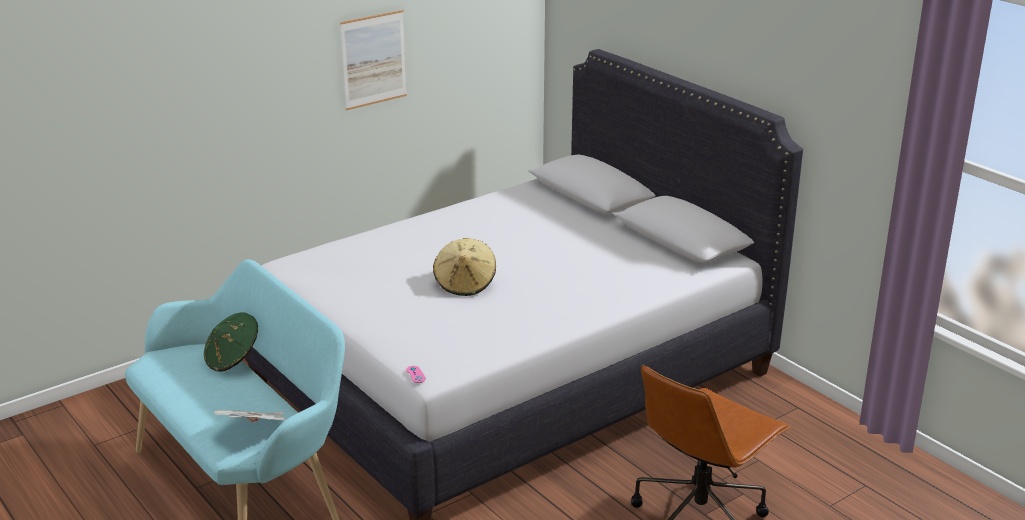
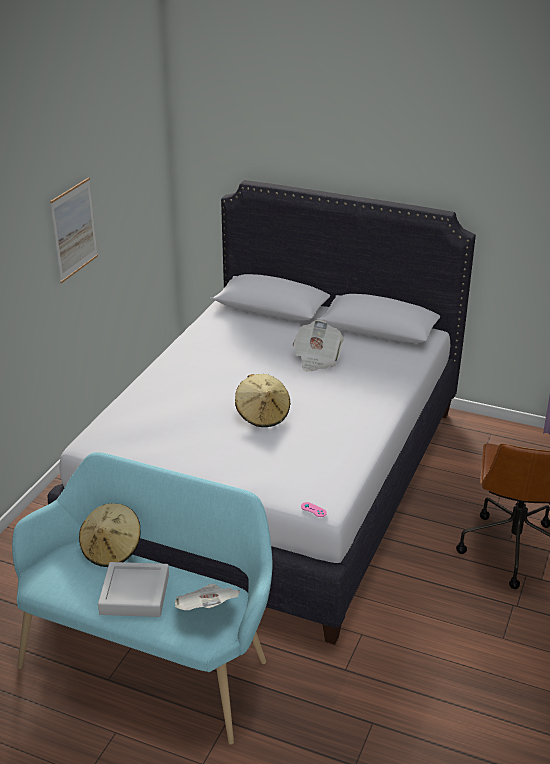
camera: 30 degrees left, 5 degrees up
(212, 398) = (135, 594): none -> grey tray
(233, 359) = (112, 550): green hat -> beige hat
(579, 251) = (316, 358): none -> newspaper

